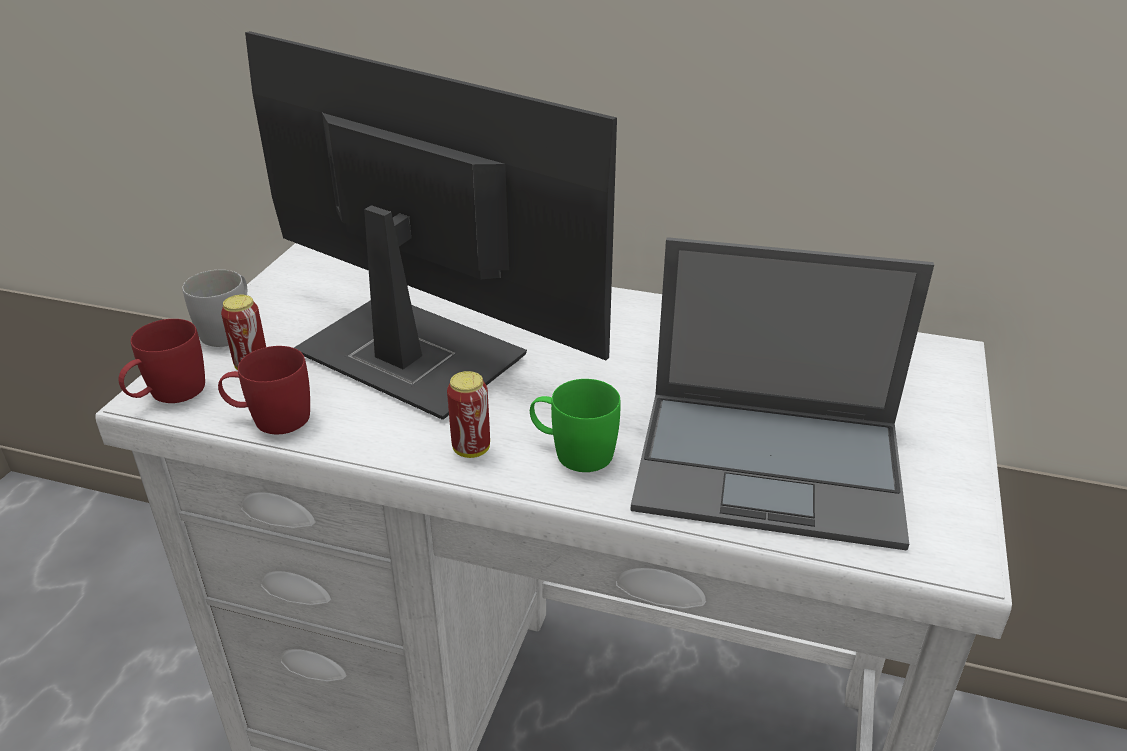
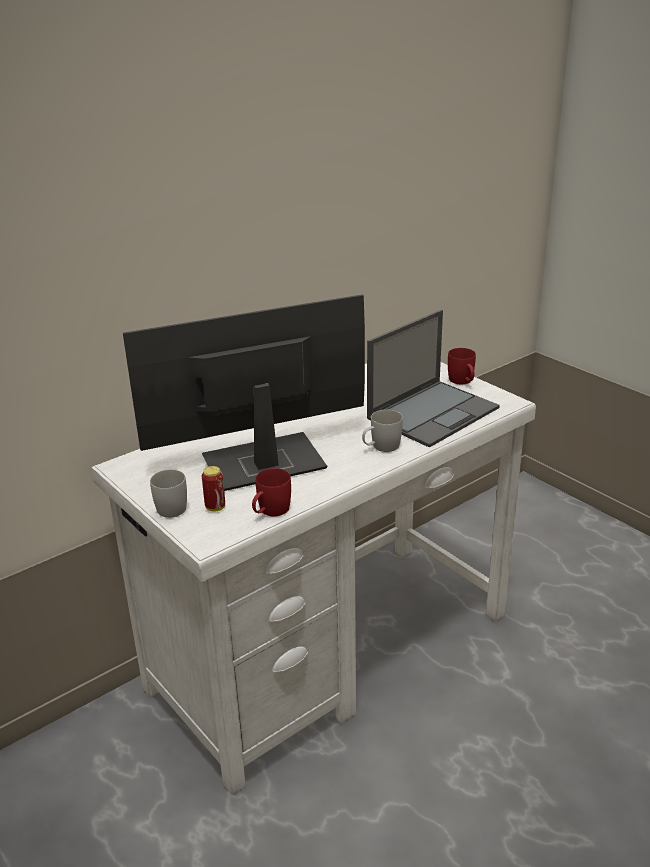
camera: 55 degrees left, 5 degrees down
(168, 395) = (211, 537): red mug -> red mug (462, 382)
(471, 449) = (353, 468): can -> none
(572, 451) = (381, 447): green mug -> white mug

